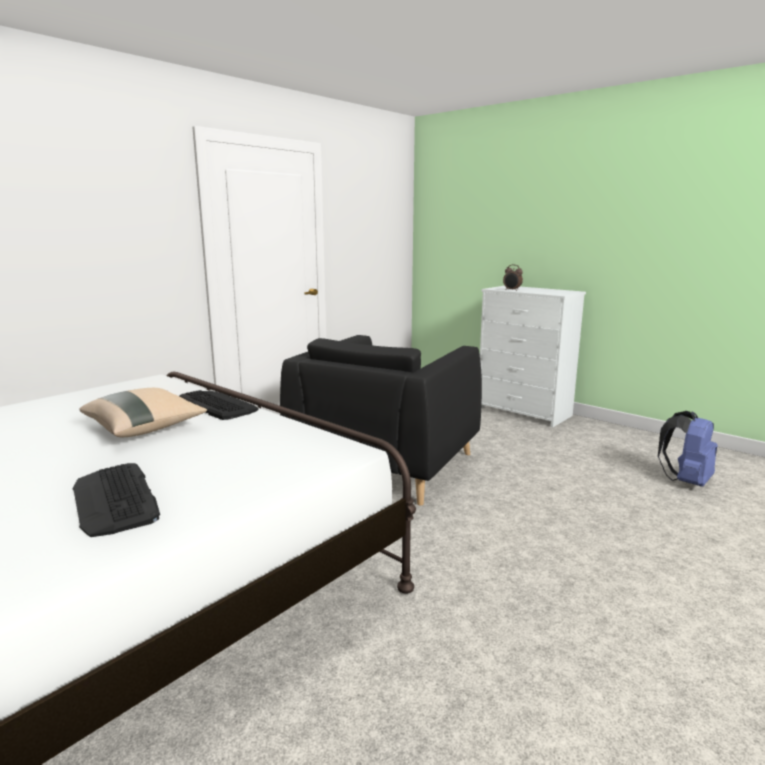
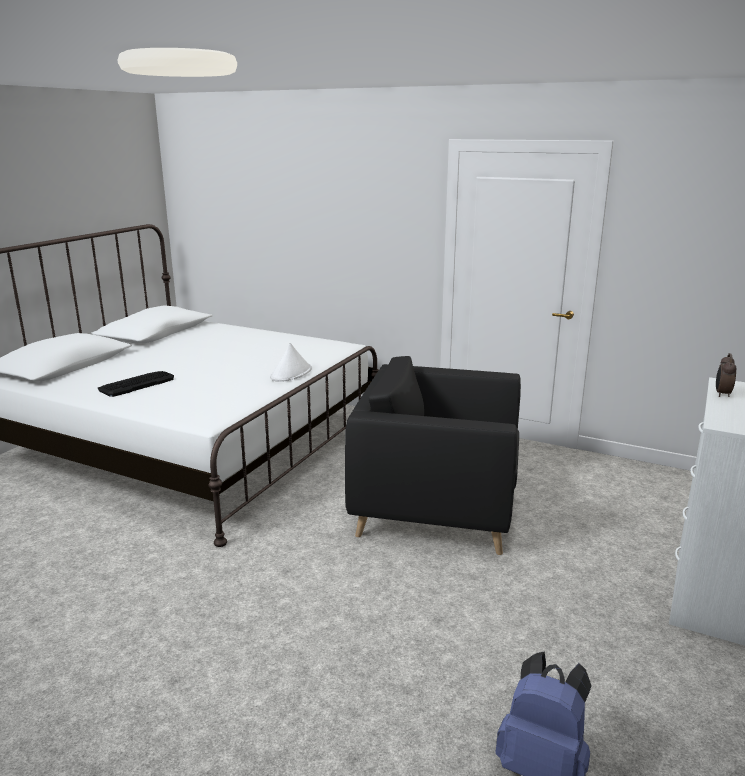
camera: 75 degrees right, 5 degrees up
(145, 428) = (239, 367): beige pillow -> none
(217, 405) = (291, 373): keyboard -> white hat

